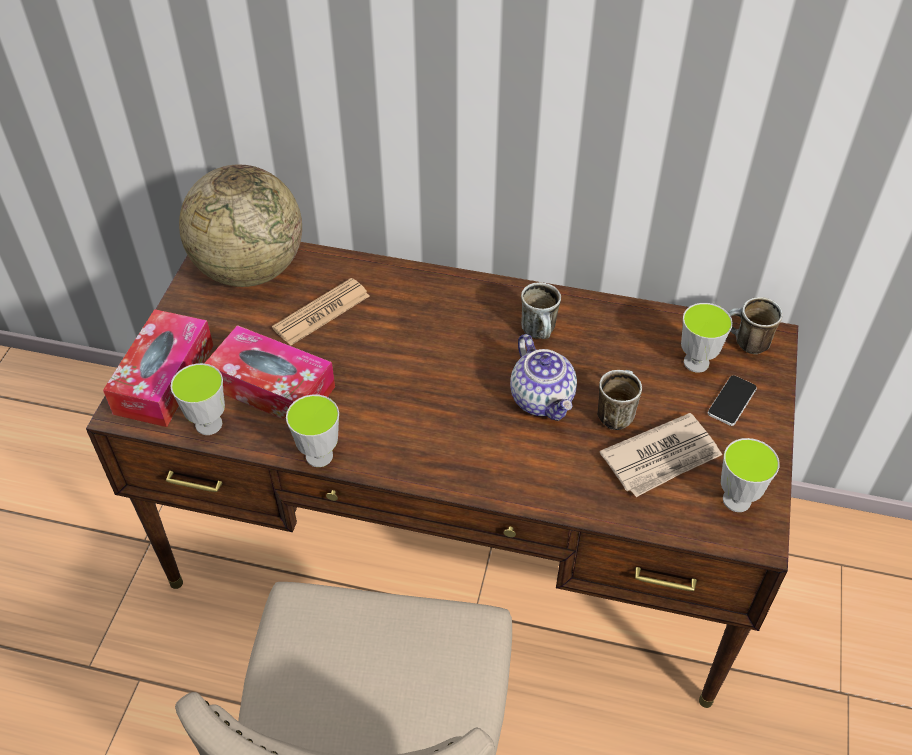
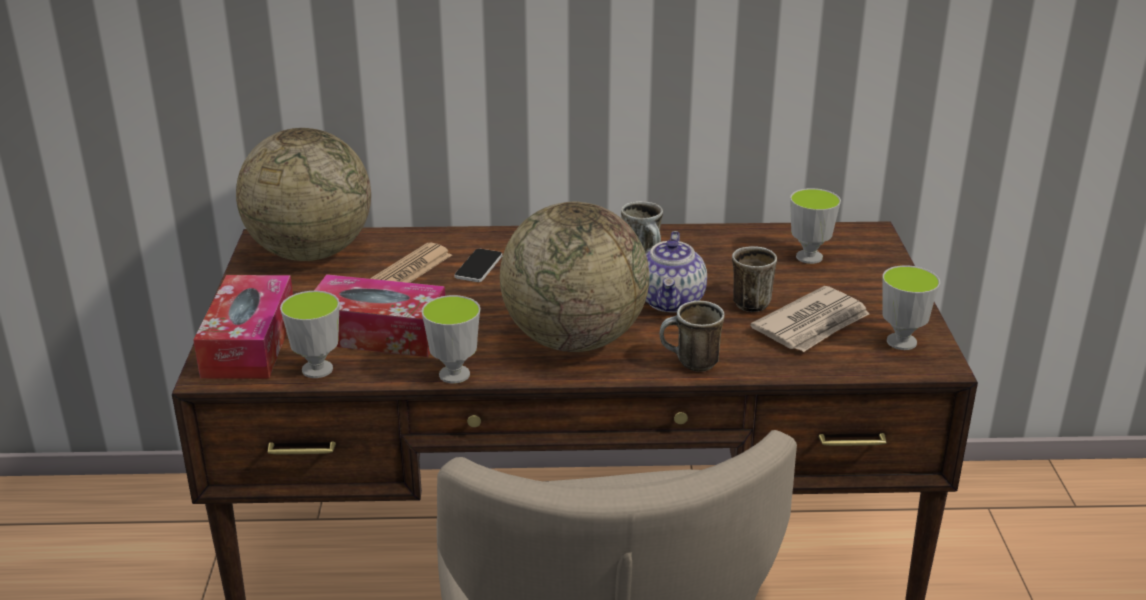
camera: 15 degrees left, 20 degrees down
(437, 432) = (574, 340): none -> globe
(543, 399) = (671, 301): teapot -> teapot turned 45 degrees clockwise
(731, 401) = (858, 277): phone -> phone (478, 266)
(745, 344) = (848, 239): mug -> mug (690, 364)

